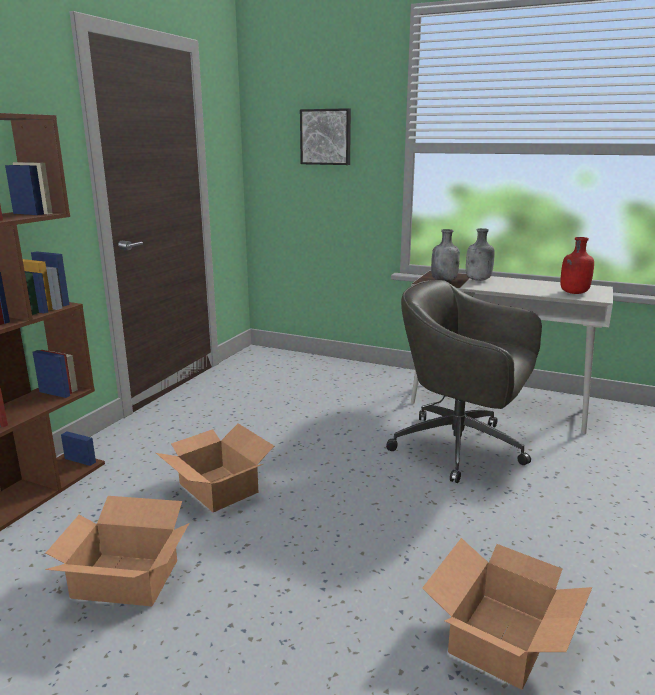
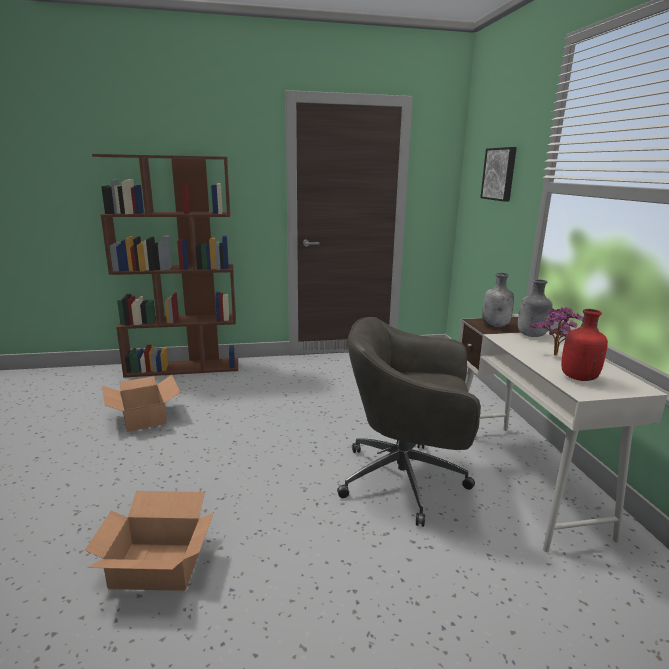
camera: 55 degrees right, 0 degrees up
(218, 487) = (245, 407): cardboard box -> none
(461, 448) = (406, 480): grey office chair -> grey office chair turned 75 degrees counterclockwise
(528, 286) = (554, 356): none -> potted plant

